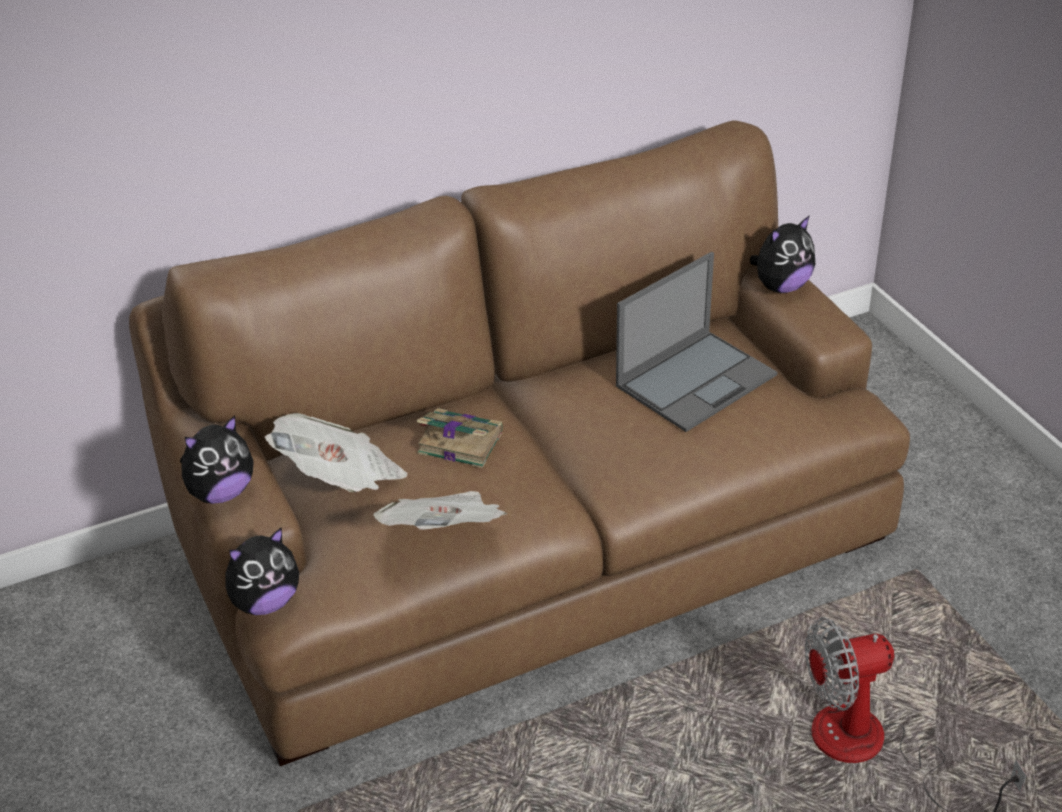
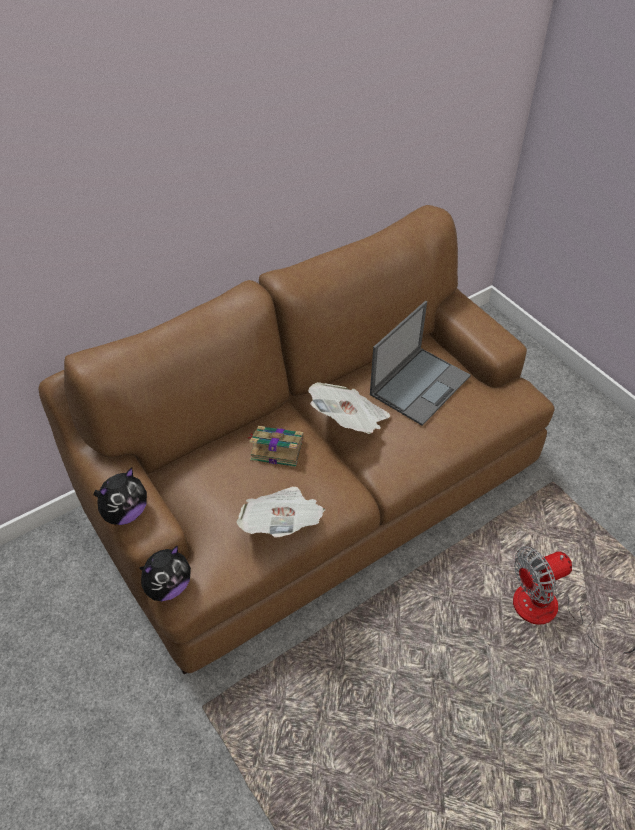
camera: 10 degrees left, 10 degrees up
(341, 479) = (203, 486): newspaper -> newspaper (349, 421)
(780, 286) = (463, 313): plush toy -> none

